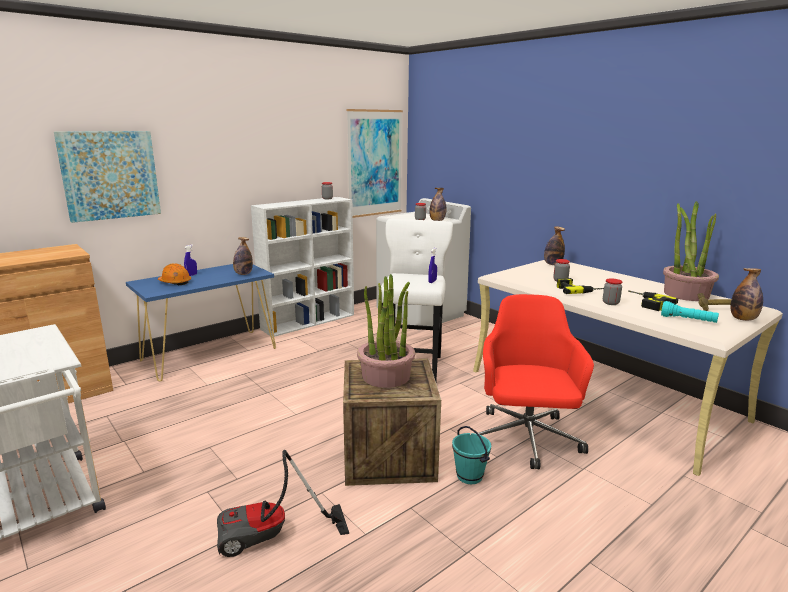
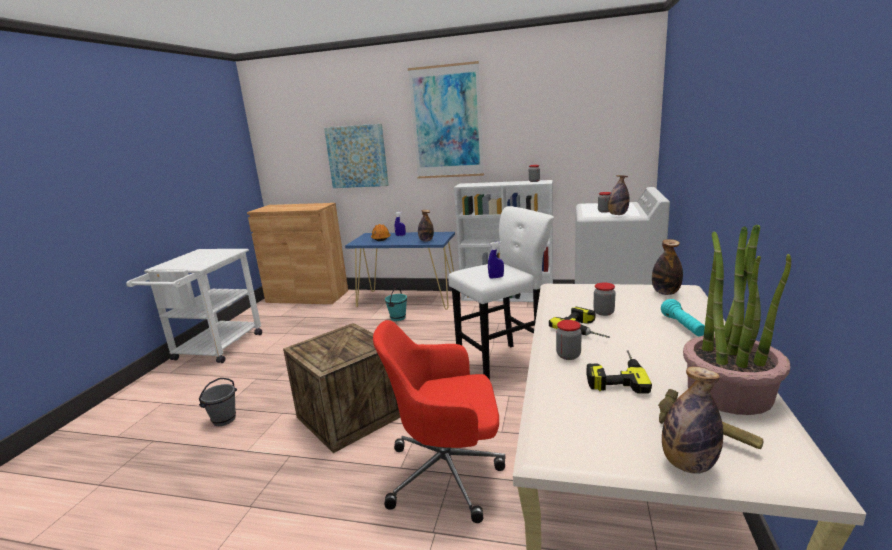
camera: 55 degrees right, 0 degrees up
(271, 538) = (224, 419): vacuum cleaner -> grey bucket
(374, 163) = (606, 145): picture -> picture (447, 122)
(386, 376) = (340, 344): potted plant -> none
(470, 476) = (355, 465): turquoise bucket -> turquoise bucket (398, 318)
(525, 440) = (448, 473): red office chair -> red office chair turned 150 degrees counterclockwise
(688, 320) = (589, 417): turquoise flashlight -> turquoise flashlight (683, 327)

